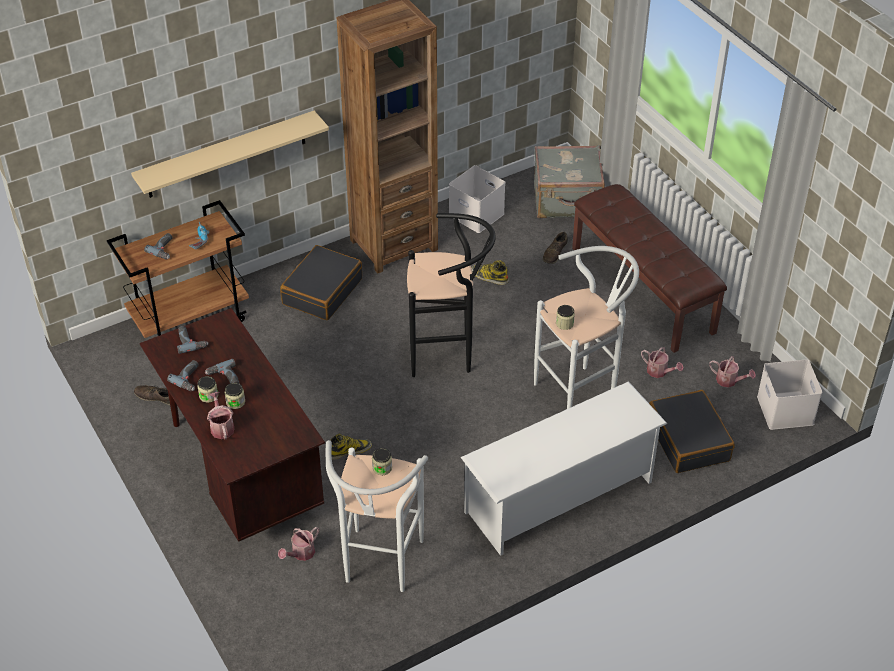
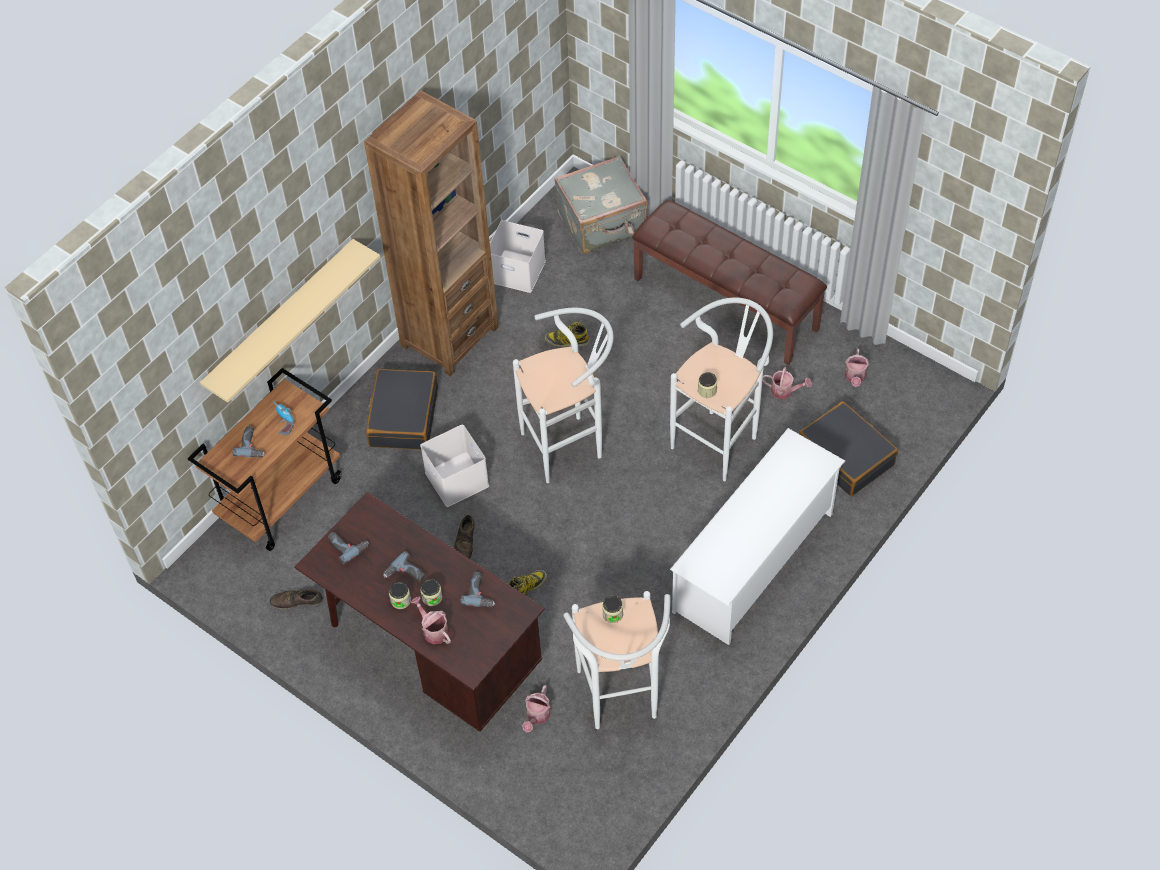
camera: 20 degrees left, 10 degrees up
(190, 378) = (371, 588): power drill -> power drill (481, 592)
(448, 354) = (569, 444): black stool -> white stool
(555, 252) = (619, 289): brown shoe -> brown shoe (465, 542)
(729, 381) = (855, 377): watering can -> watering can turned 90 degrees clockwise
(786, 411) = (922, 391): white storage box -> white storage box (458, 479)

